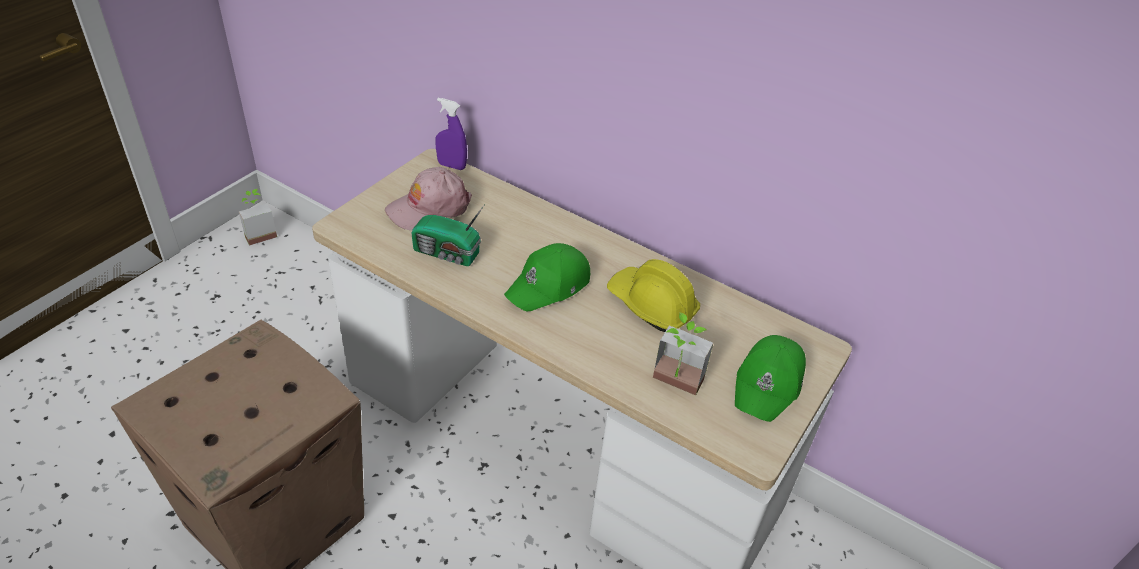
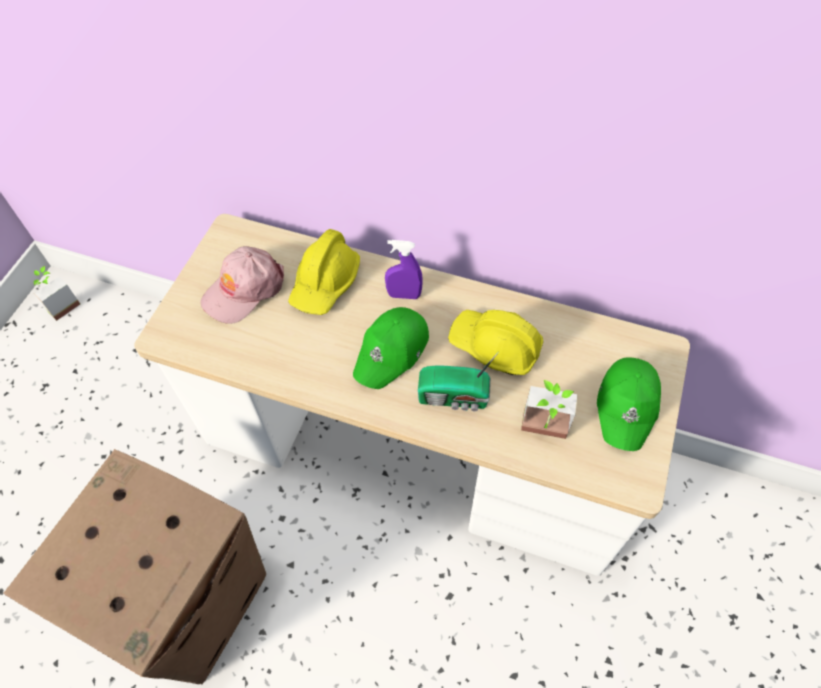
camera: 10 degrees left, 15 degrees up
(447, 254) = (281, 341): radio -> radio (455, 397)
(451, 166) = (249, 231): purple spray bottle -> purple spray bottle (404, 295)
(506, 220) = (325, 283): none -> yellow hard hat

